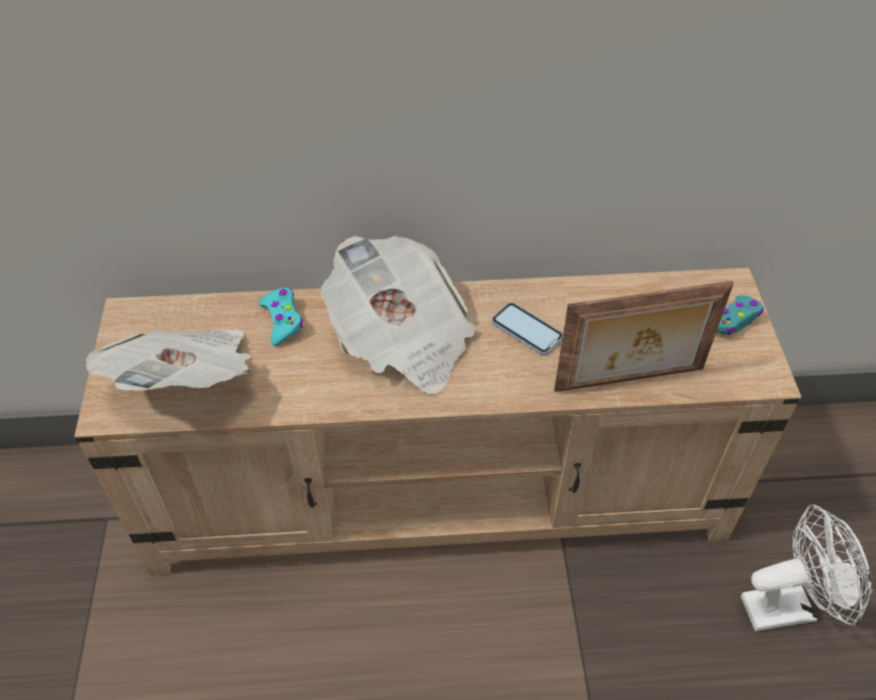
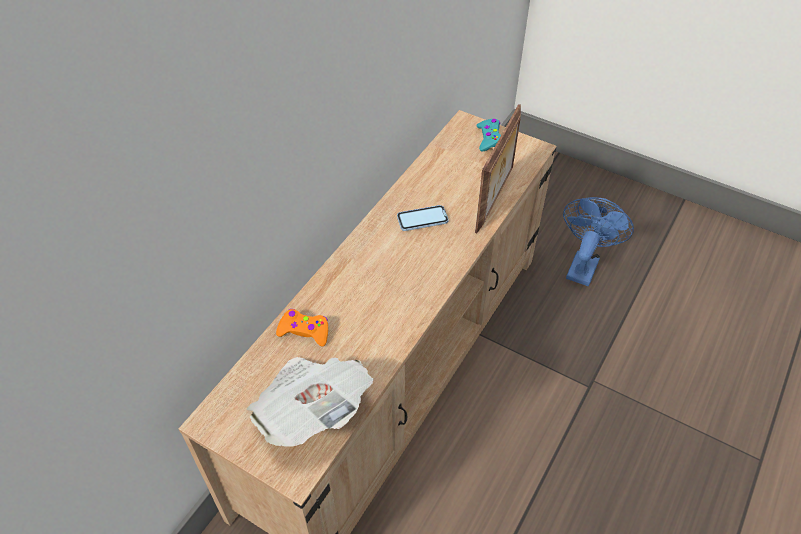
camera: 55 degrees left, 0 degrees up
(282, 320) = (304, 331): turquoise game controller -> orange game controller
(402, 340) = (378, 279): newspaper -> none
(788, 606) = (583, 264): white fan -> blue fan

